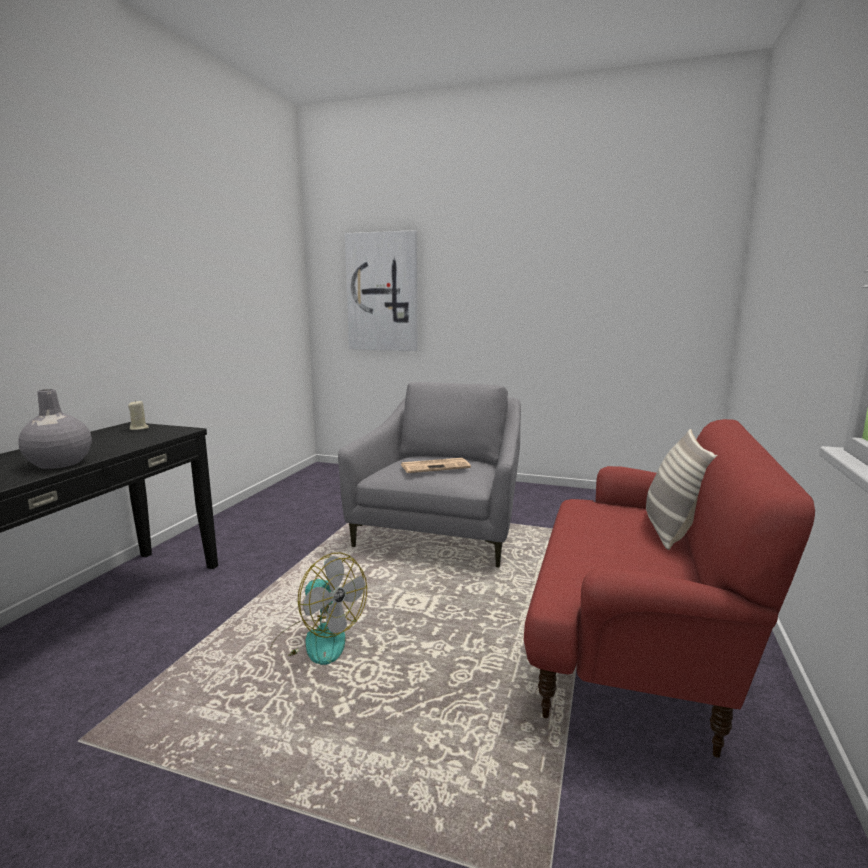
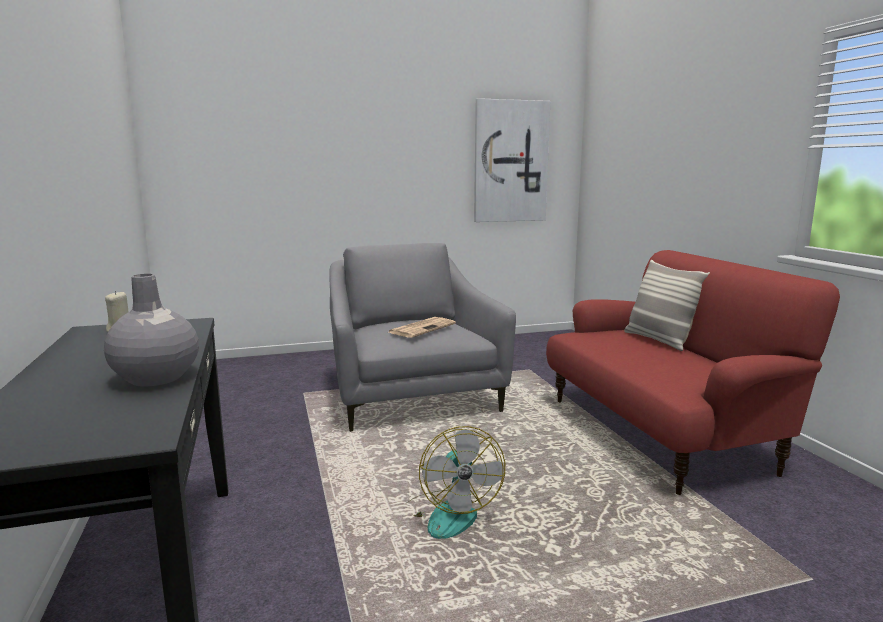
camera: 35 degrees left, 0 degrees up
(316, 641) = (448, 513): fan -> fan turned 75 degrees clockwise
(382, 292) = (248, 149): picture -> picture (510, 161)

